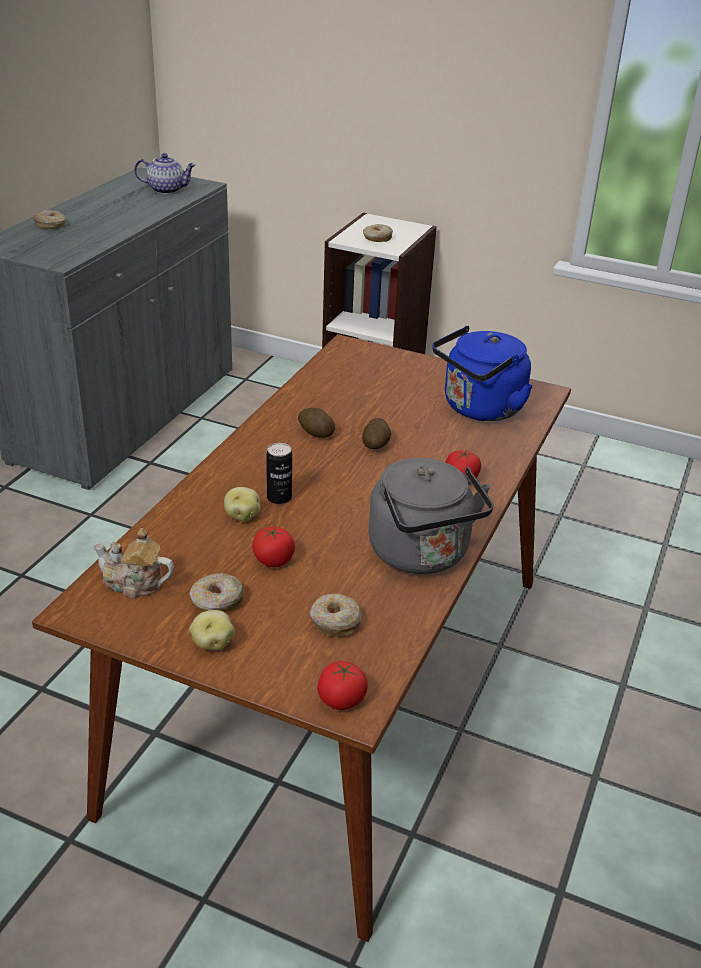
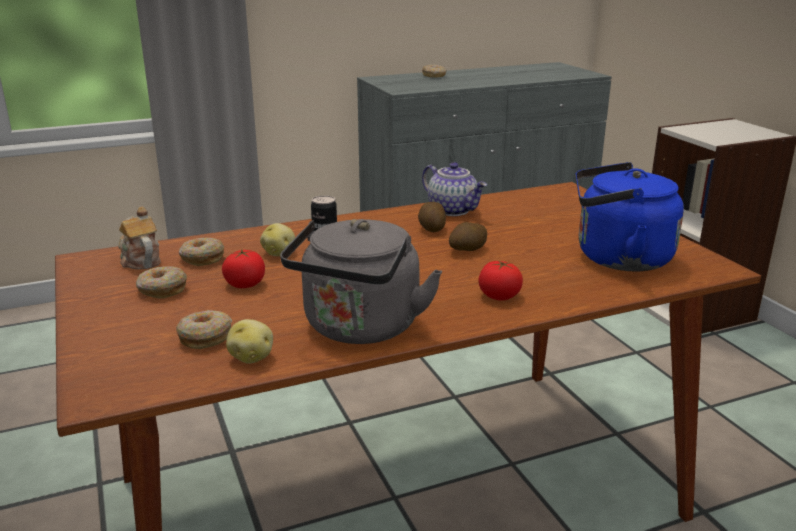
camera: 45 degrees right, 10 degrees down
(167, 190) = (554, 73): teapot -> teapot (453, 210)
(212, 643) = (109, 310): potato -> potato (251, 357)
(341, 699) = (104, 384): tomato -> none
(377, 238) = (715, 133): donut -> donut (202, 258)

